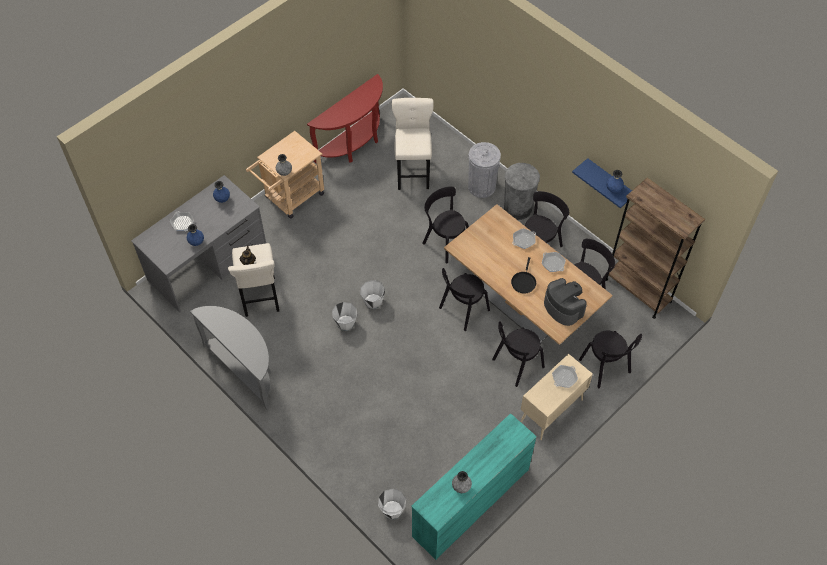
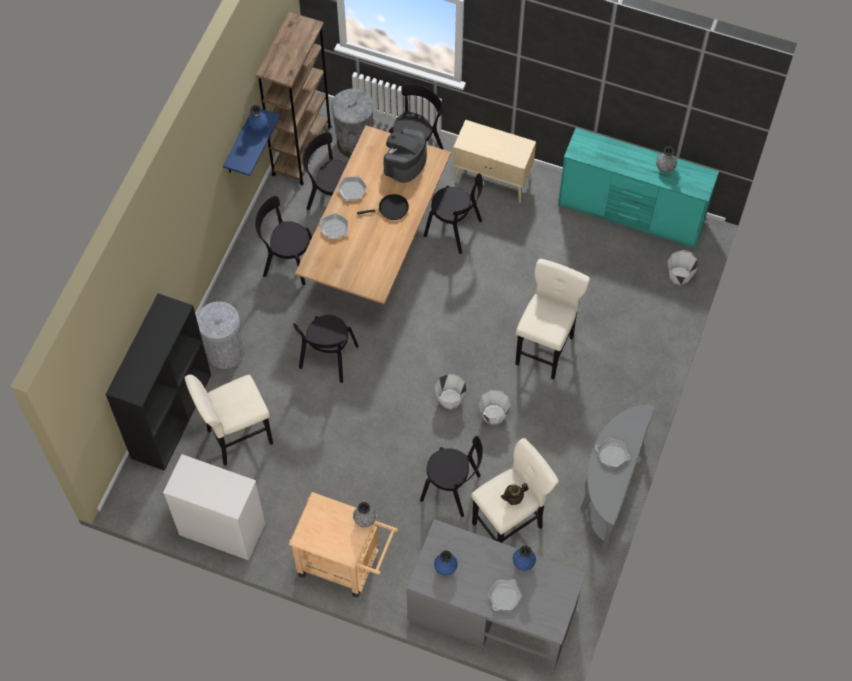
camera: 115 degrees left, 5 degrees up
(354, 145) = (221, 529): red console table -> white dresser
(380, 381) = (545, 348): none -> beige stool
(449, 144) = (171, 415): none -> black bookcase
(462, 310) = (414, 305): black chair -> black chair (453, 489)
(517, 208) = (241, 302): grey trash can -> grey trash can (354, 143)
(564, 378) = (484, 141): frying pan -> frying pan (612, 454)

